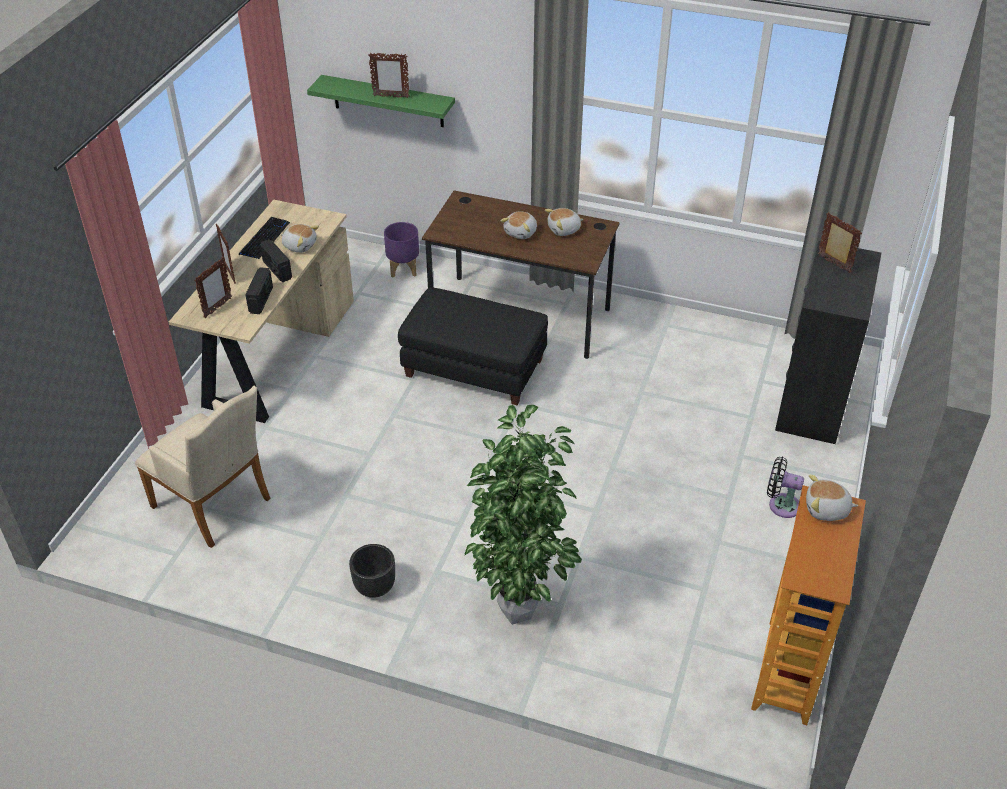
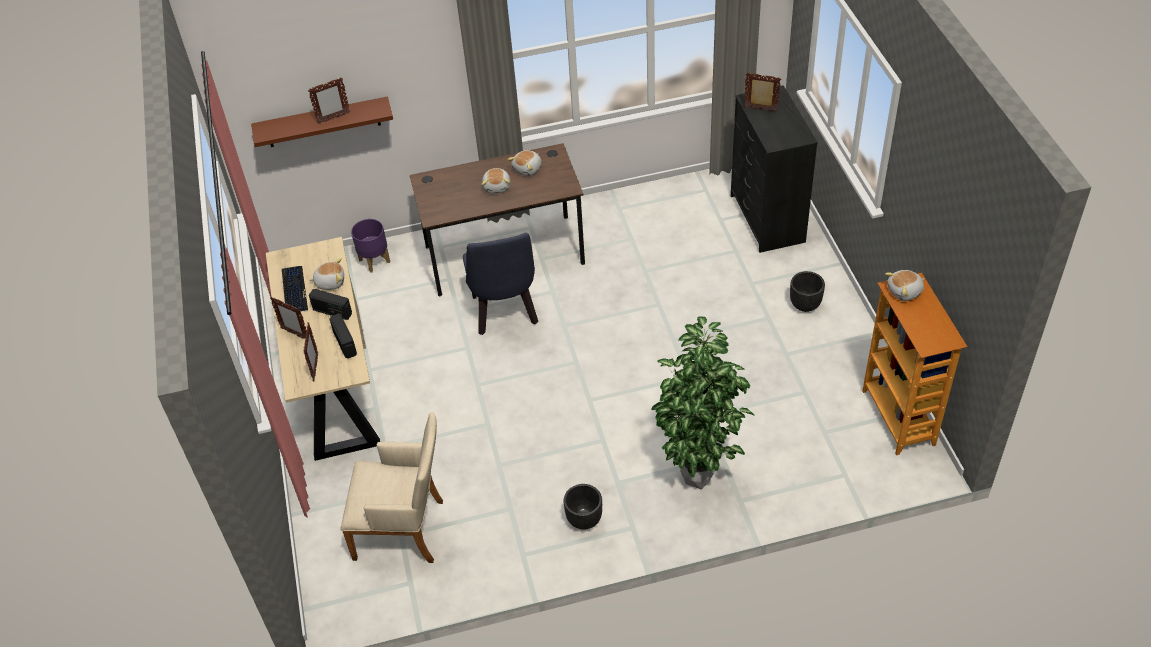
camera: 30 degrees left, 5 degrees up
(388, 101) = (323, 122): green shelf -> brown shelf
(473, 367) = (505, 315): black ottoman -> blue chair
(781, 505) = (805, 305): black fan -> black planter

